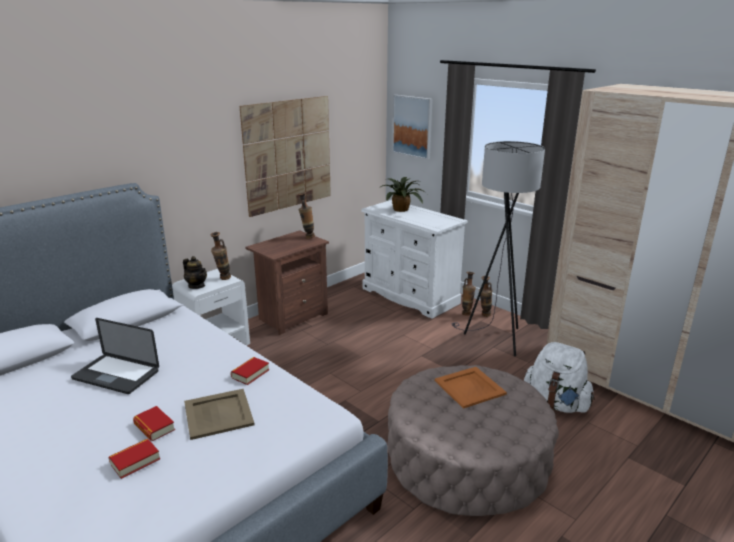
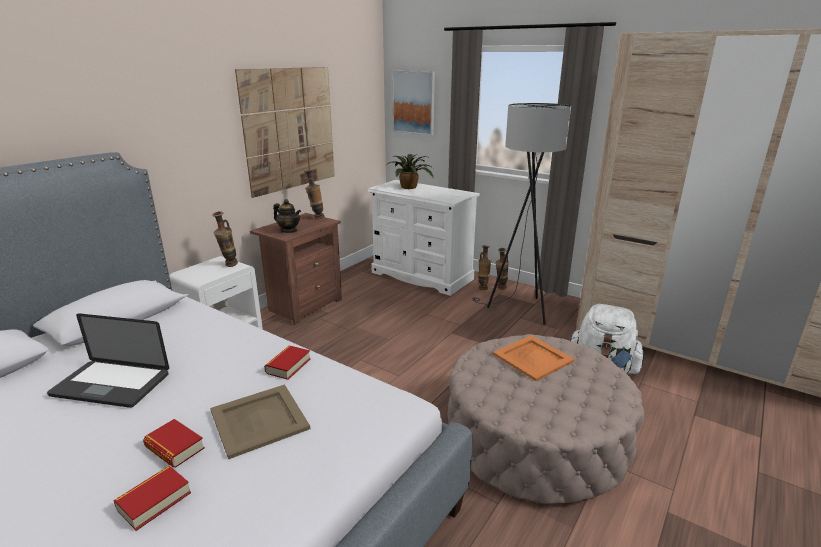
camera: 10 degrees left, 0 degrees up
(196, 286) = (199, 275): teapot -> teapot (289, 231)

